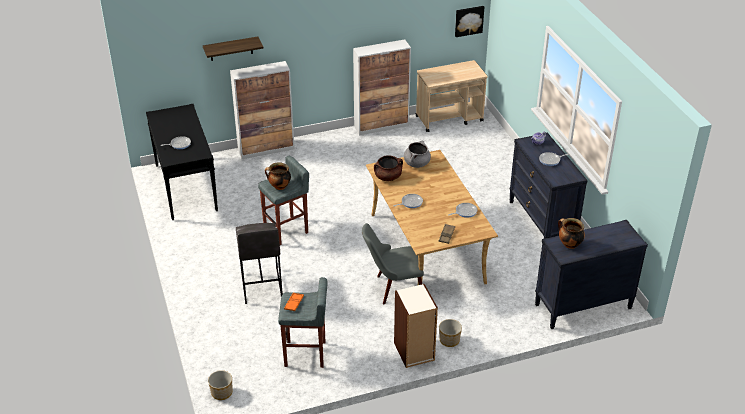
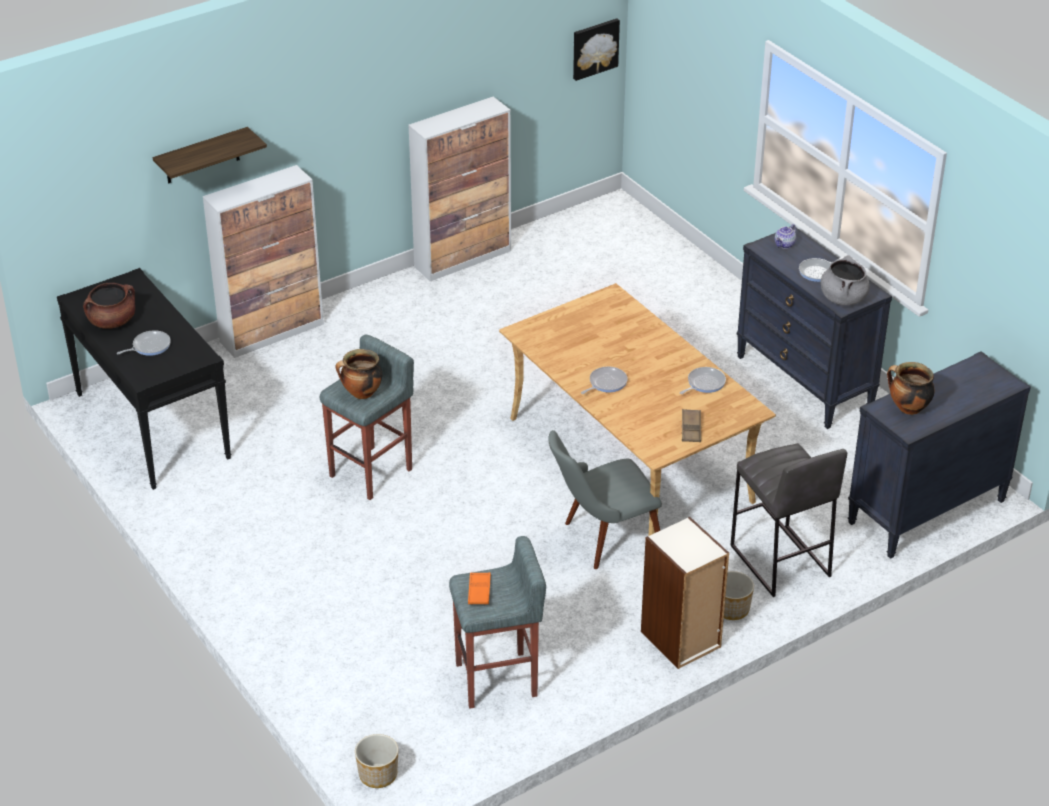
camera: 15 degrees left, 0 degrees up
(261, 286) = (368, 577): grey stool -> grey stool (779, 561)
(388, 177) = (547, 345): brown cooking pot -> brown cooking pot (112, 321)
(417, 163) = (587, 313): grey cooking pot -> grey cooking pot (843, 298)
(449, 118) = (577, 228): beige cart -> none

